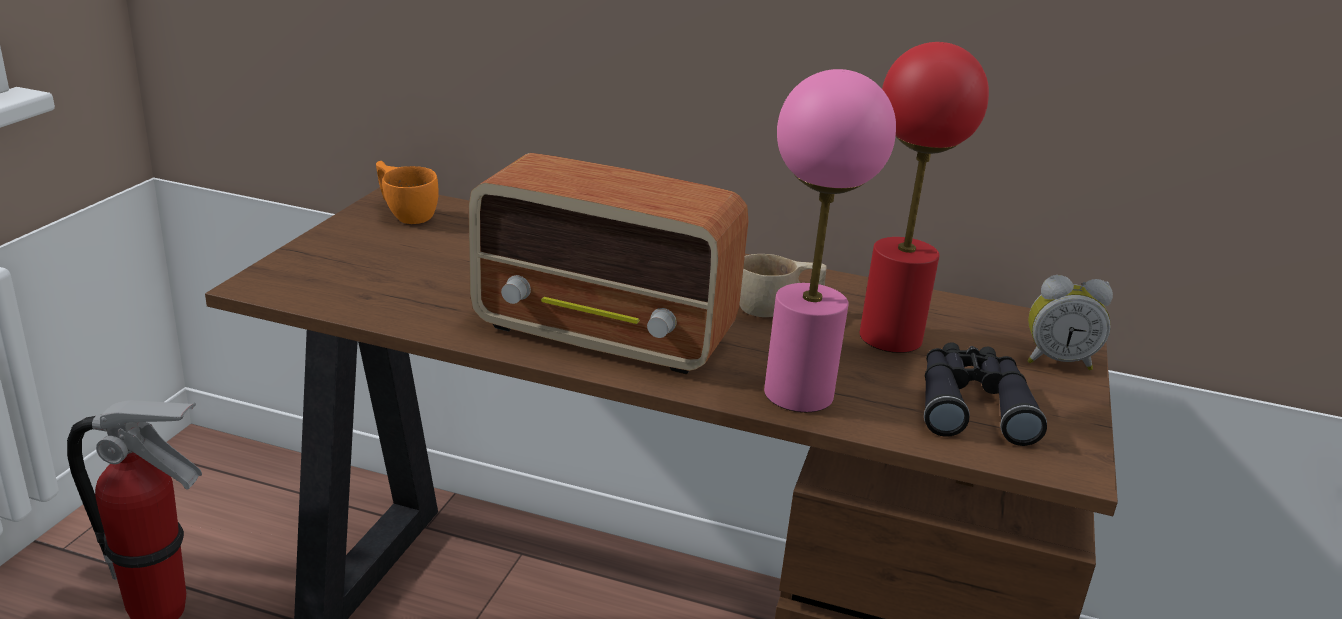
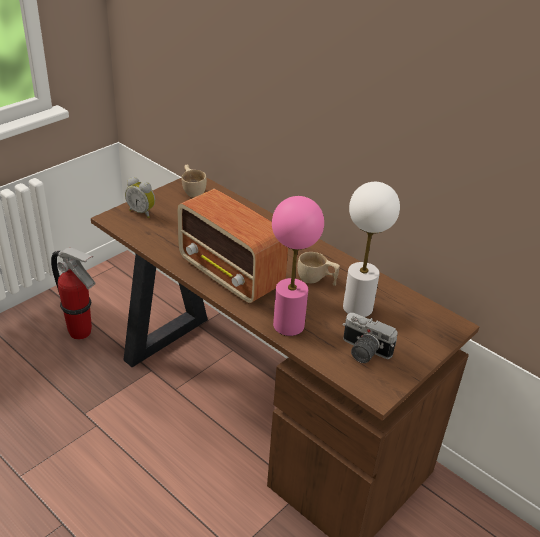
camera: 25 degrees right, 10 degrees up
(406, 213) = (193, 190): orange cup -> beige cup
(891, 337) = (358, 307): red table lamp -> white table lamp
(972, 404) = (363, 351): black binoculars -> camera
(1057, 361) = (429, 341): alarm clock -> alarm clock (142, 212)

